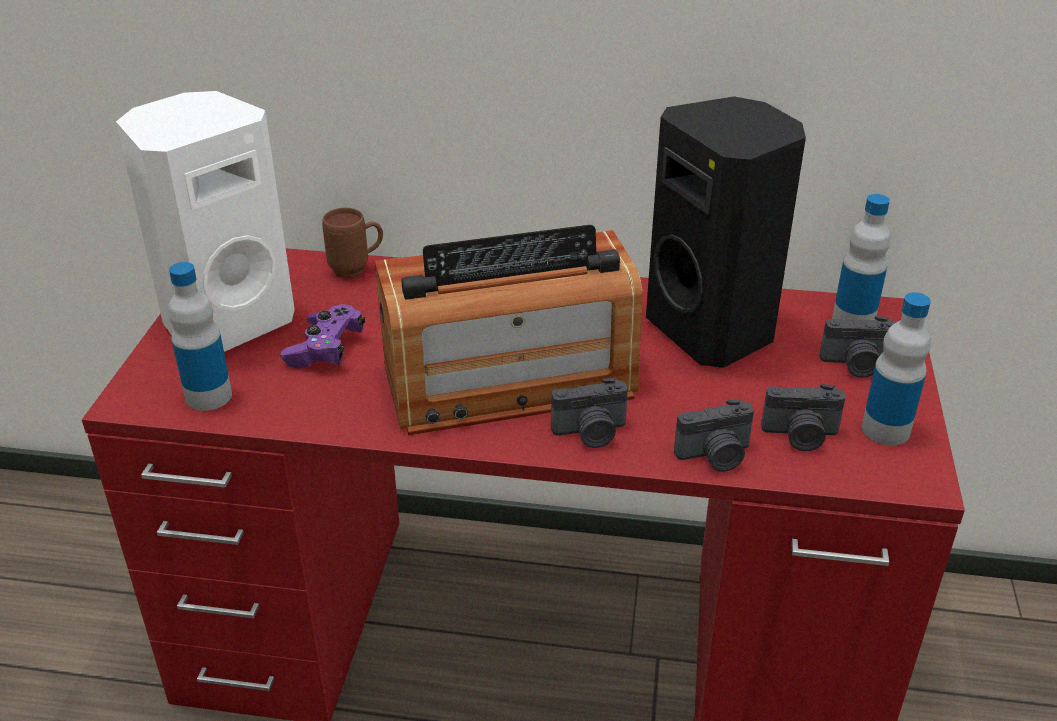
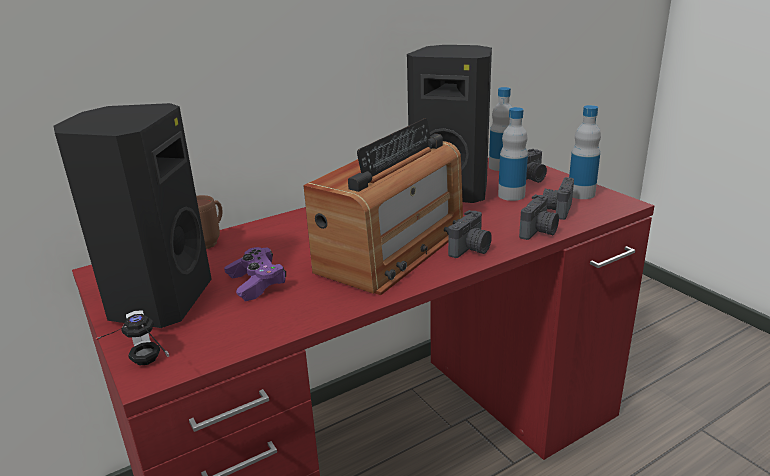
camera: 40 degrees left, 10 degrees down
(123, 395) = (139, 373): none -> headphones
(208, 396) = (212, 341): bottle -> bottle (511, 195)
(226, 322) = (157, 301): white speaker -> black speaker
(800, 436) = (556, 209): camera -> camera turned 150 degrees clockwise

